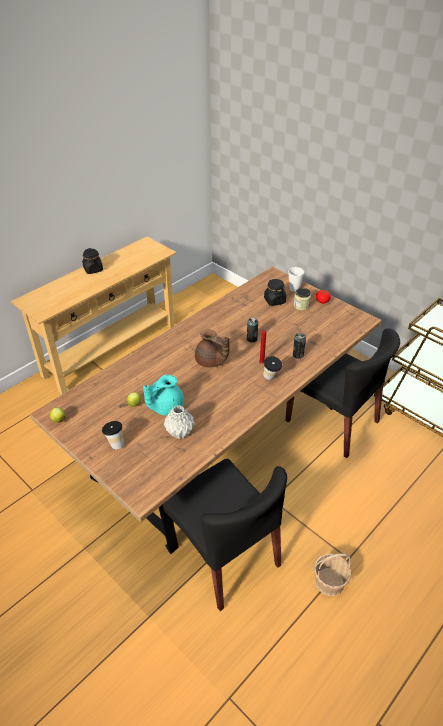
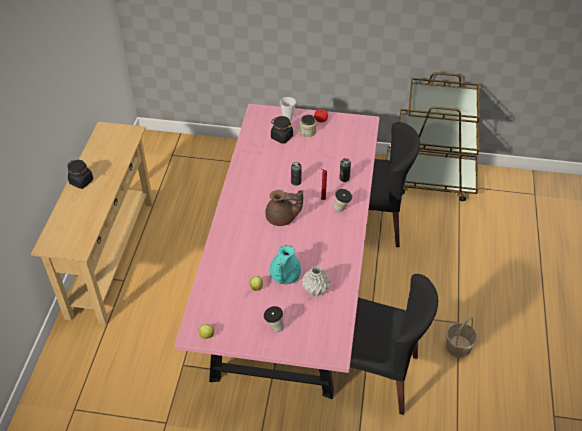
camera: 35 degrees left, 5 degrees up
(221, 439) = (291, 285): brown dining table -> pink dining table

